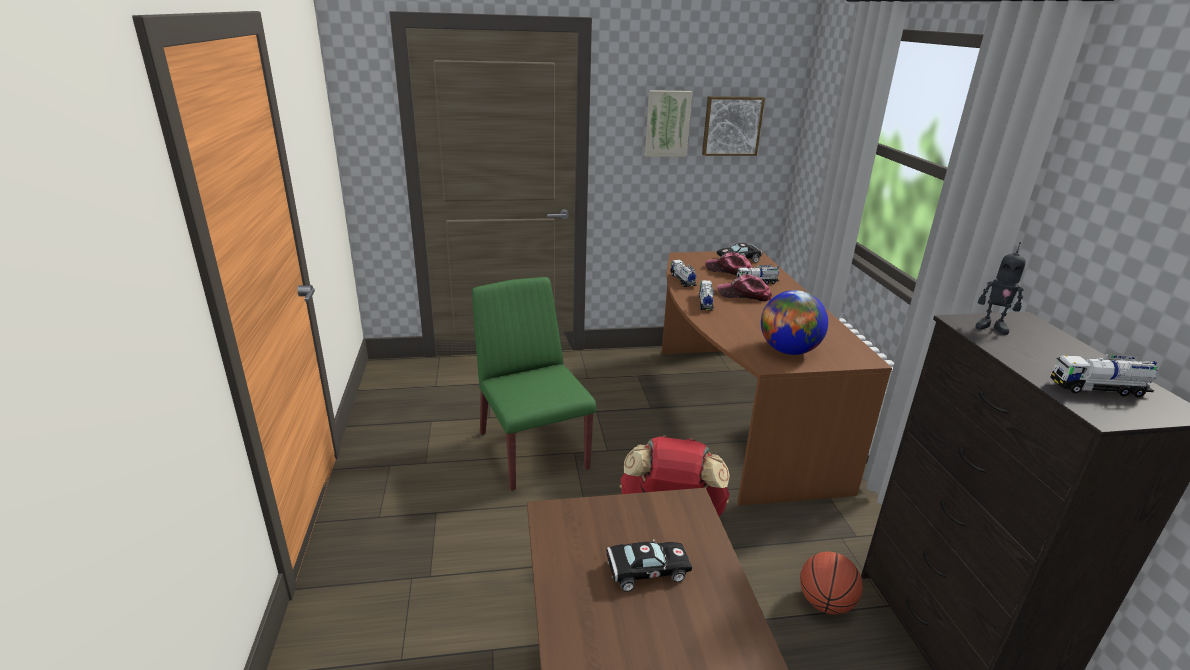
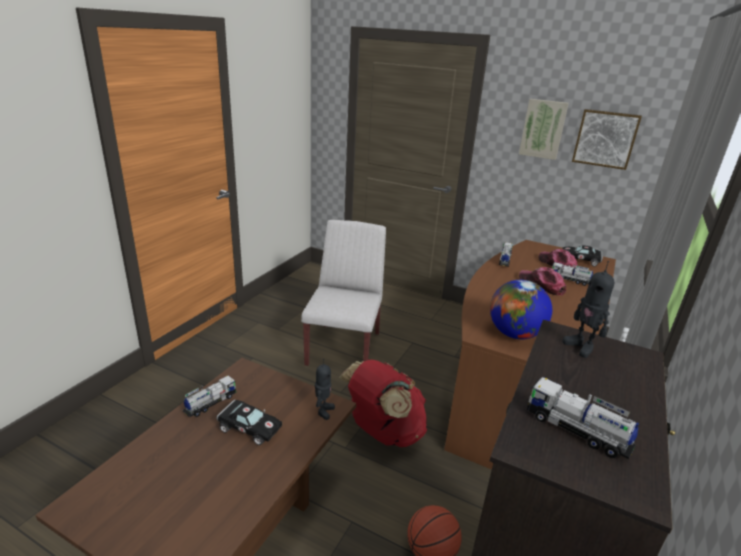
camera: 35 degrees right, 0 degrees up
(532, 449) = (344, 348): green chair -> white chair
(689, 512) = (323, 411): none -> toy robot
(705, 303) = (498, 280): toy truck -> toy truck (210, 403)

